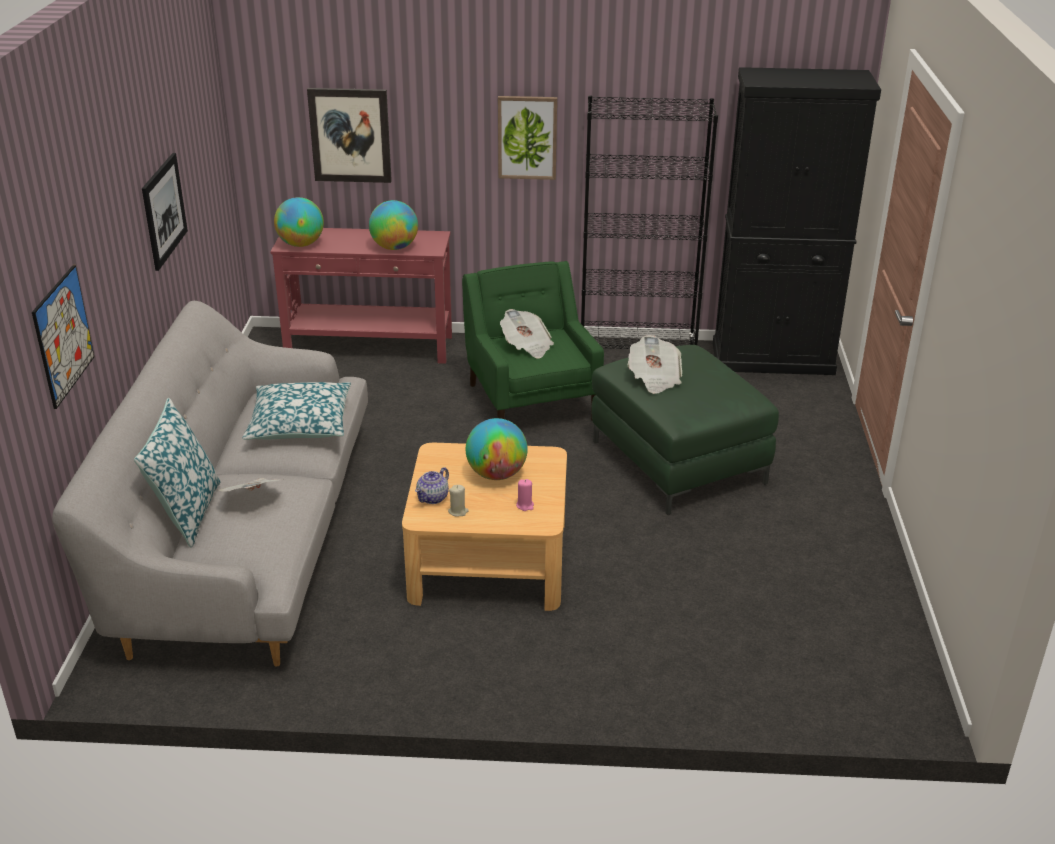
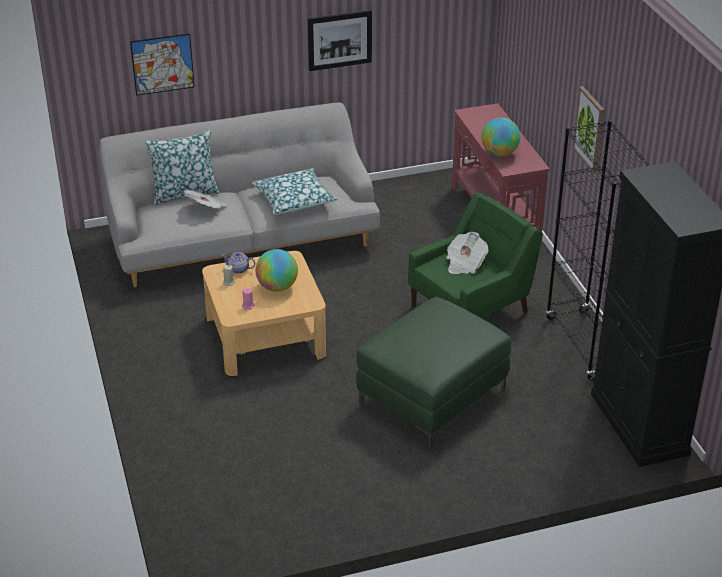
camera: 70 degrees right, 5 degrees up
(301, 244) = (473, 117): globe -> none
(350, 135) = (530, 62): picture -> none
(654, 378) = (426, 322): newspaper -> none

